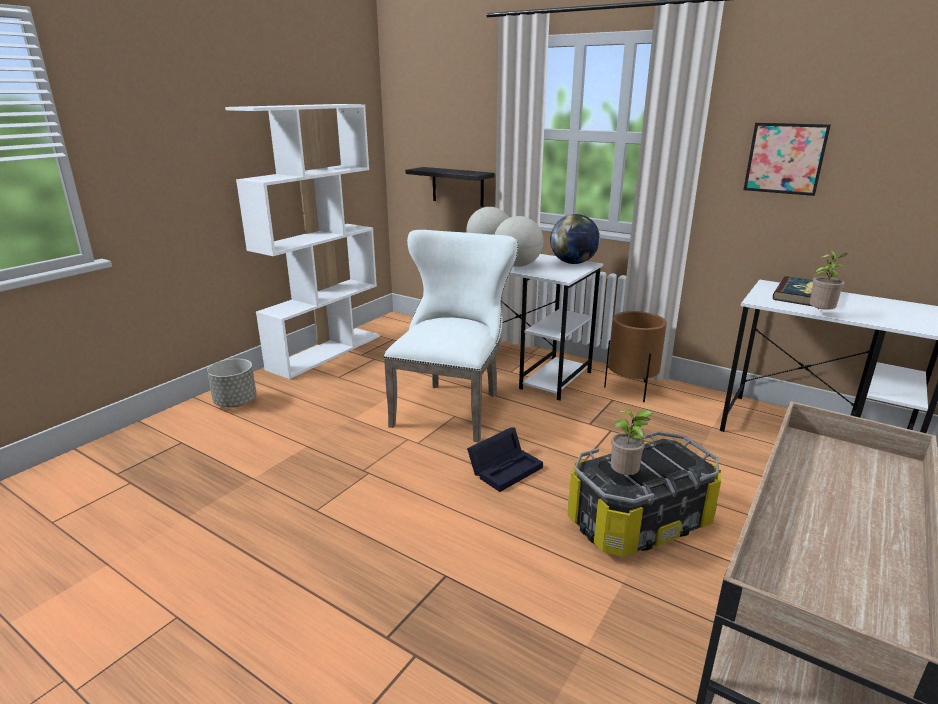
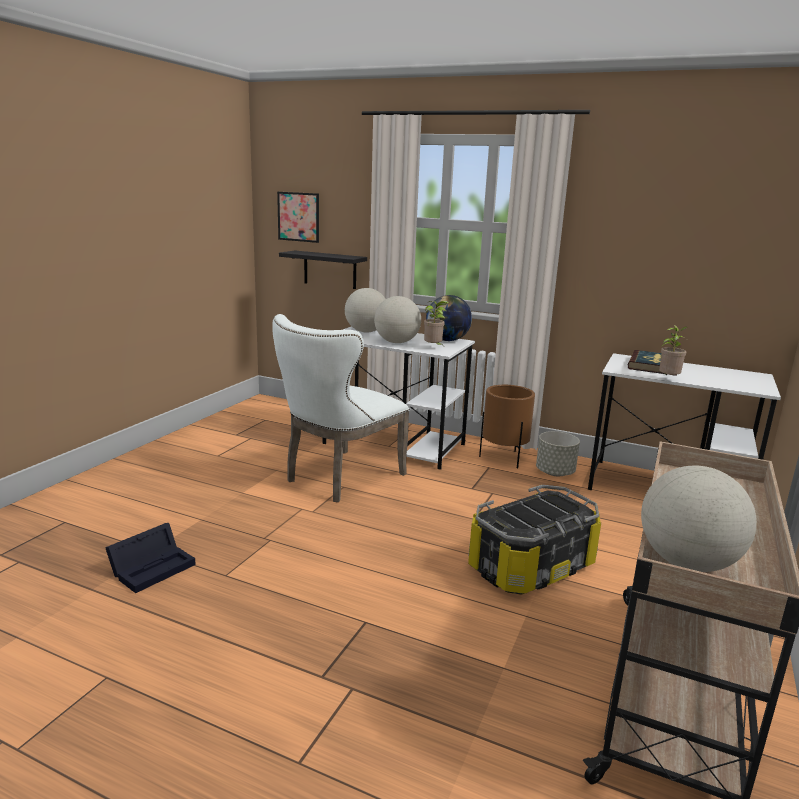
camera: 10 degrees left, 5 degrees down
(235, 402) = (114, 483): grey planter -> grey planter (554, 472)
(325, 352) = (198, 433): white bookcase -> none
(452, 406) = (339, 478): white chair -> white chair turned 150 degrees counterclockwise
(506, 468) = (402, 529): black storage box -> black storage box (154, 567)
(625, 477) = (521, 522): potted plant -> potted plant (434, 348)
(785, 158) = (630, 248): picture -> picture (298, 217)
(798, 579) = (687, 563): none -> globe

